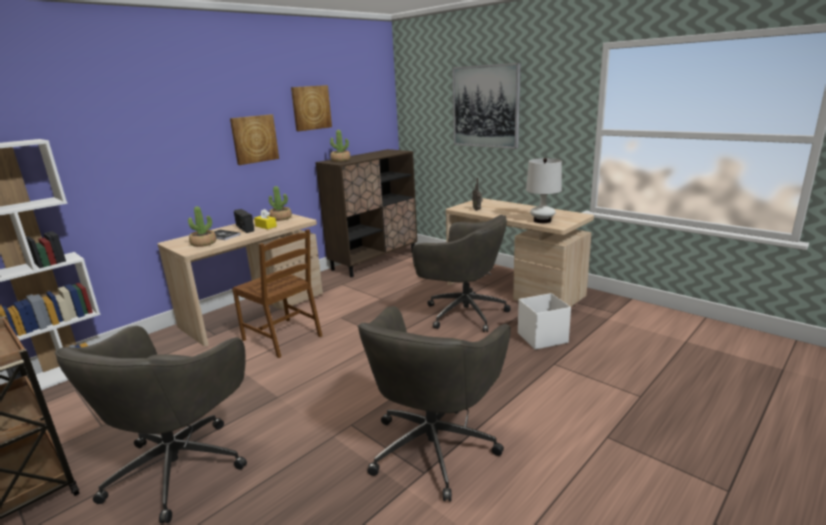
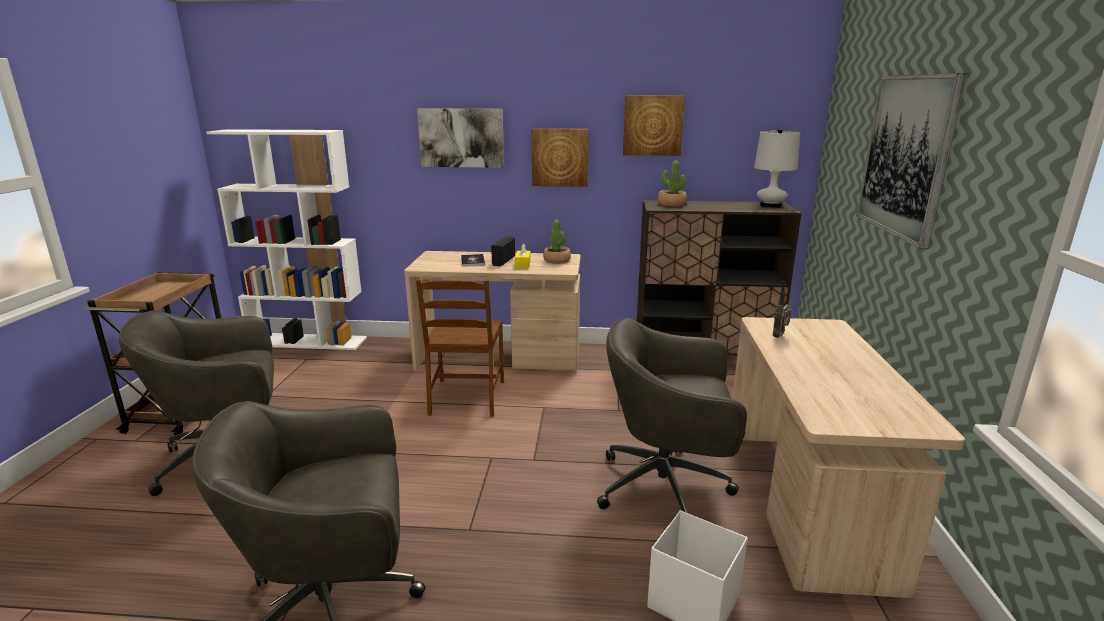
camera: 50 degrees right, 0 degrees up
(171, 132) = (461, 138): none -> picture
(203, 243) = (443, 263): potted plant -> none
(463, 313) = (667, 487): grey office chair -> grey office chair turned 105 degrees clockwise
(542, 220) = (824, 400): white table lamp -> white table lamp (770, 205)

